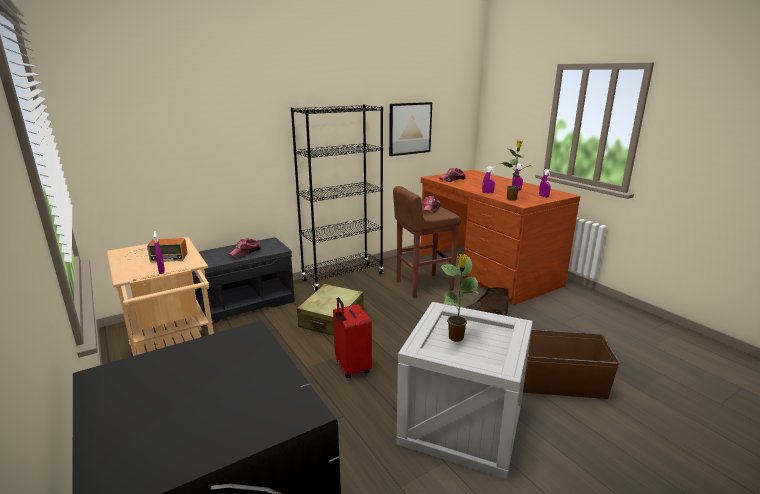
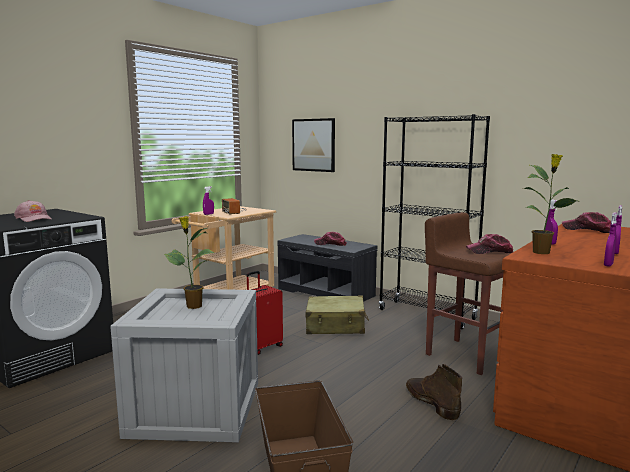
camera: 70 degrees right, 10 degrees down
(214, 384) = (34, 219): none -> pink cap
(410, 128) = (568, 151): picture -> picture (313, 145)

